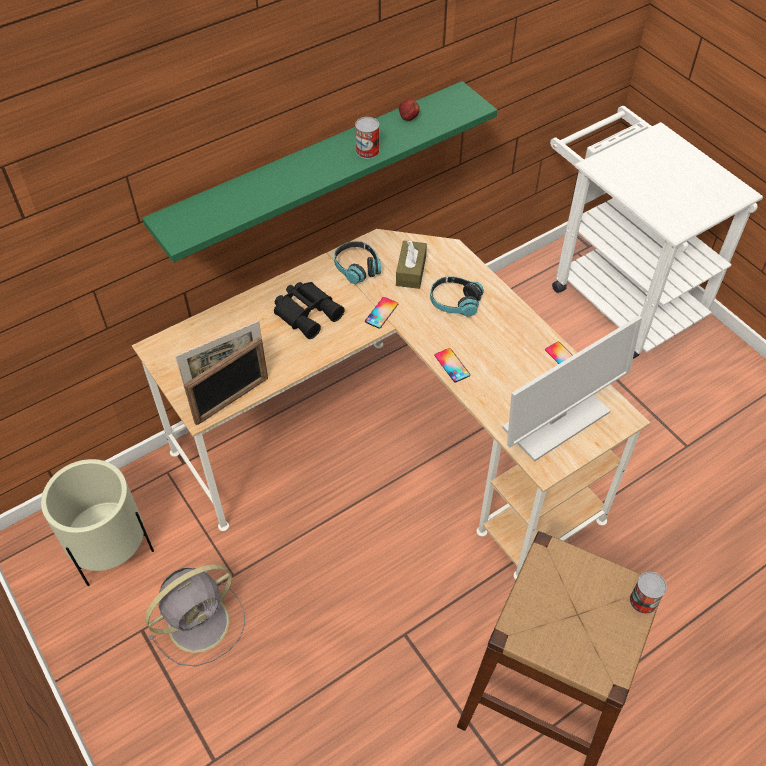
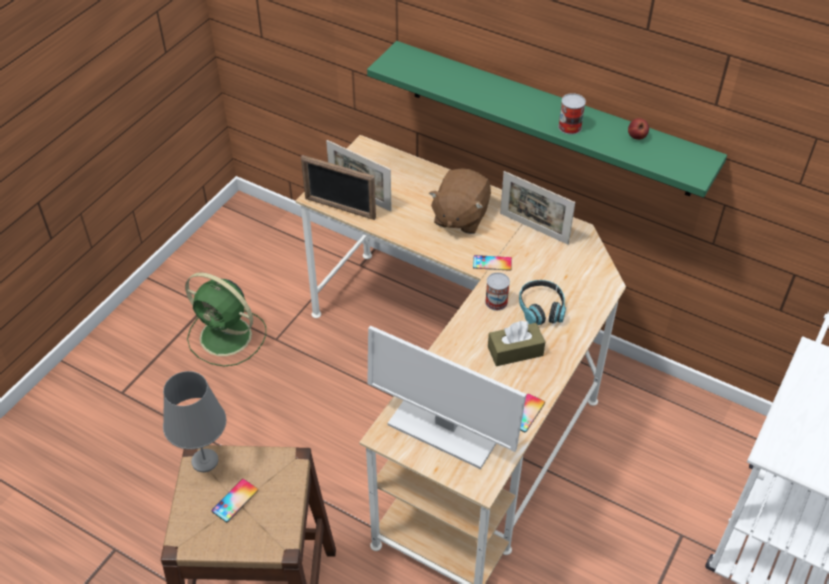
camera: 65 degrees right, 5 degrees down
(113, 552) = (260, 261): beige planter -> none
(201, 621) = (228, 337): grey fan -> green fan
(308, 312) = (460, 217): black binoculars -> brown plush toy
(357, 267) = (533, 228): headphones -> picture frame
(411, 271) = (557, 265): brown tissue box -> brown tissue box (515, 351)
(452, 365) = (463, 331): phone -> phone (235, 500)
(519, 628) = (204, 461): none -> grey table lamp
(643, 601) = (270, 549): can -> can (496, 302)

